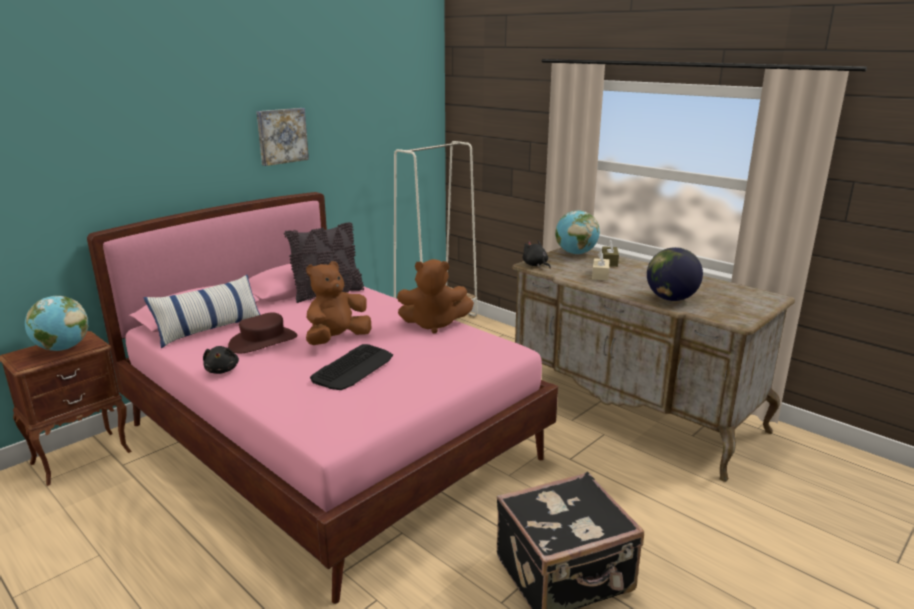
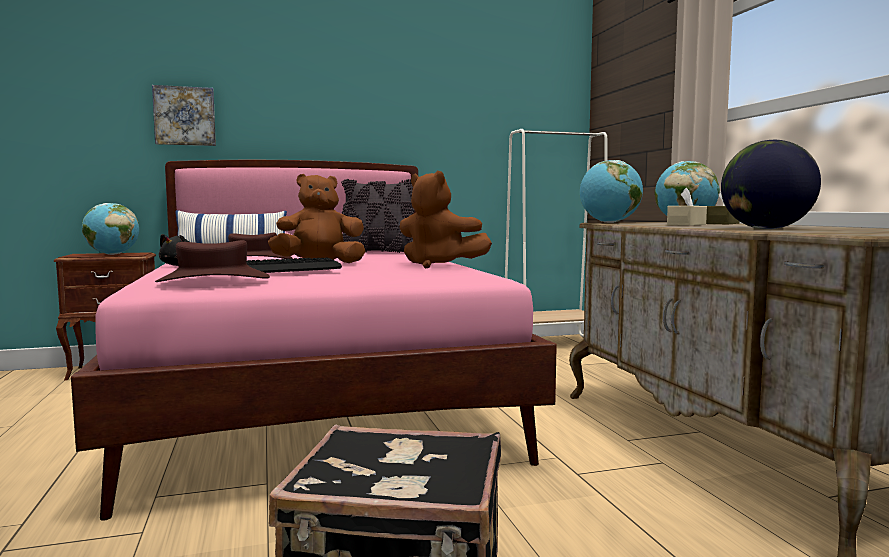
camera: 30 degrees right, 15 degrees down
(281, 136) = (379, 104): picture -> picture (185, 116)
(353, 409) = (213, 280): none -> brown hat
(535, 265) = (609, 222): black plush toy -> globe

